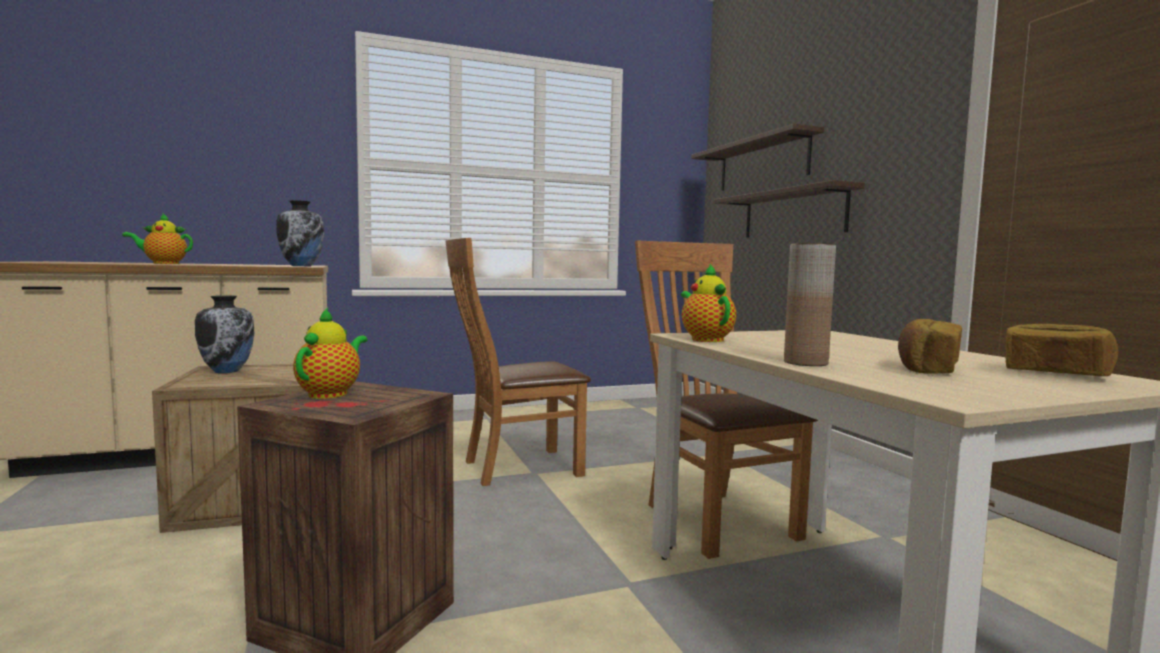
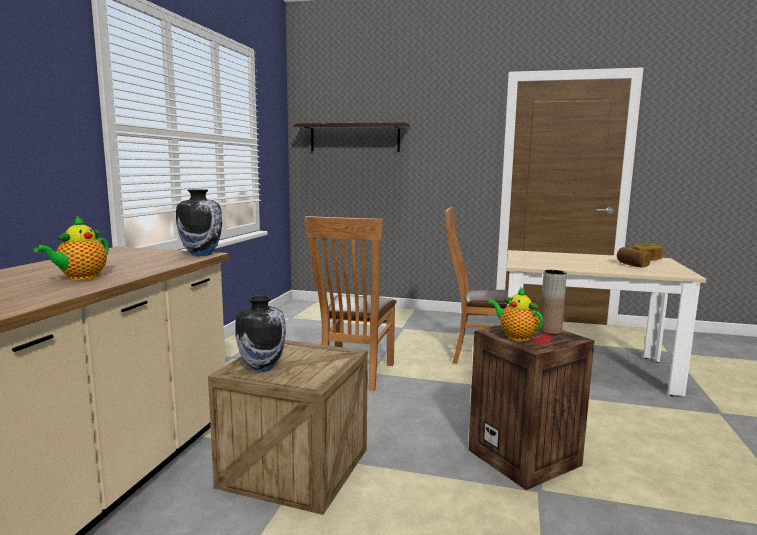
camera: 55 degrees left, 5 degrees up
(705, 339) = (538, 266): teapot -> none
(793, 214) = (386, 174): shelf -> none
(805, 363) = (615, 270): brown vase -> brown vase (550, 331)

